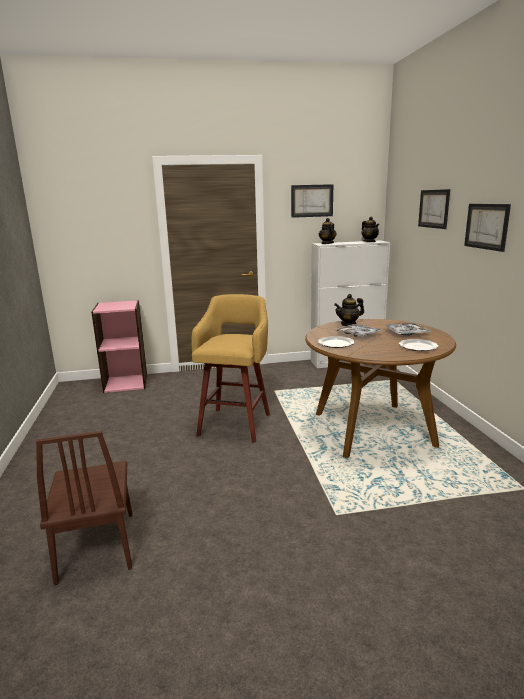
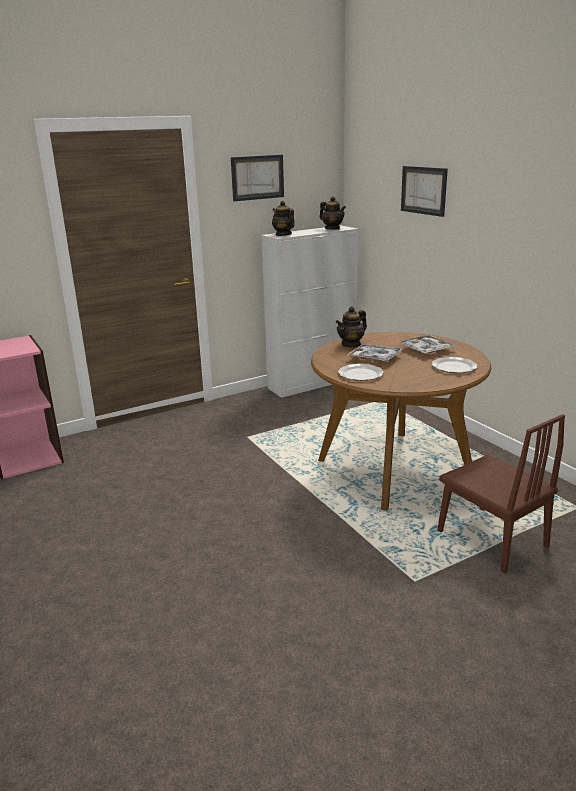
camera: 20 degrees left, 5 degrees up
(97, 546) = (152, 696): brown chair -> brown chair (491, 538)
(236, 423) = (226, 491): yellow stool -> none
(486, 226) = (503, 217): picture -> none

